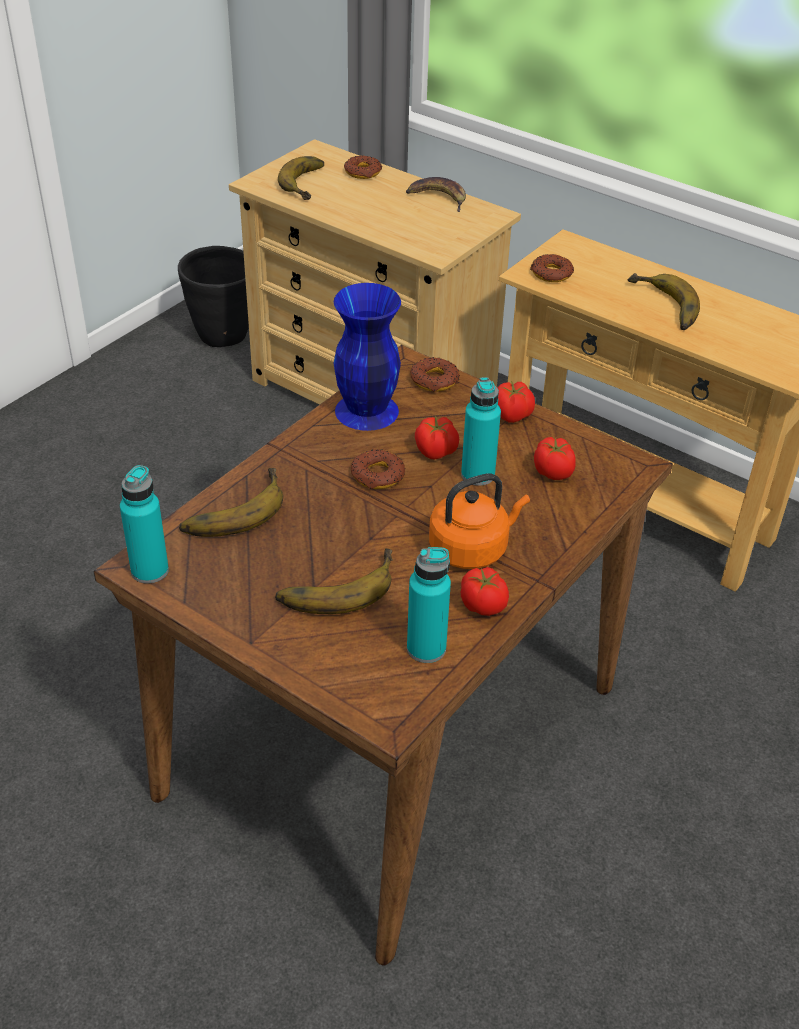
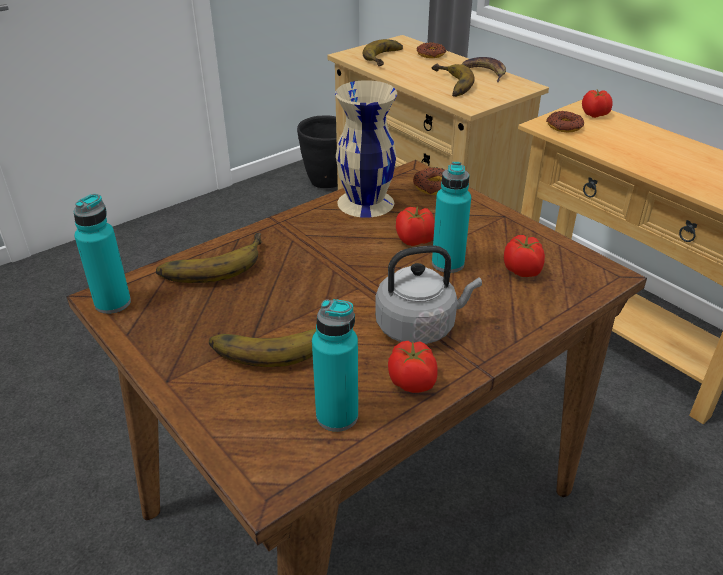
camera: 15 degrees right, 5 degrees down
(365, 411) = (364, 202): blue vase -> beige vase
(378, 475) = (354, 252): donut -> none
(472, 549) = (419, 327): orange kettle -> grey kettle
(512, 415) = (496, 220): tomato -> tomato (595, 115)
(661, 307) = (659, 158): banana -> banana (448, 85)

